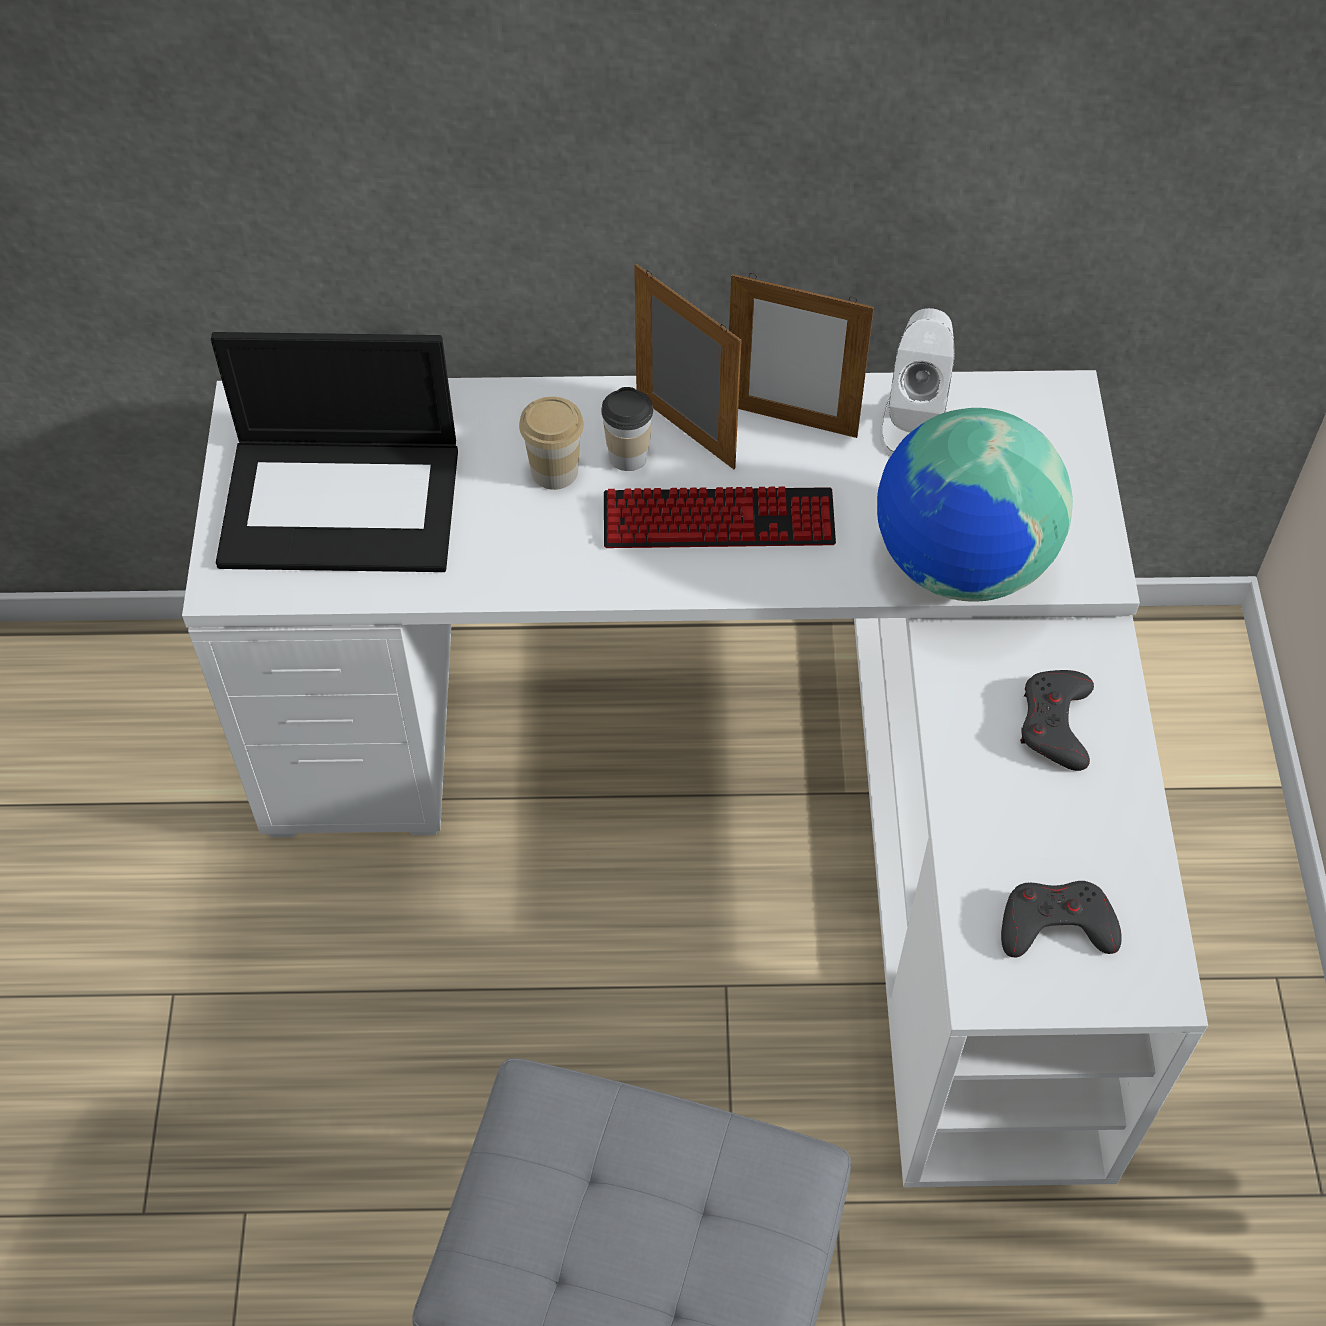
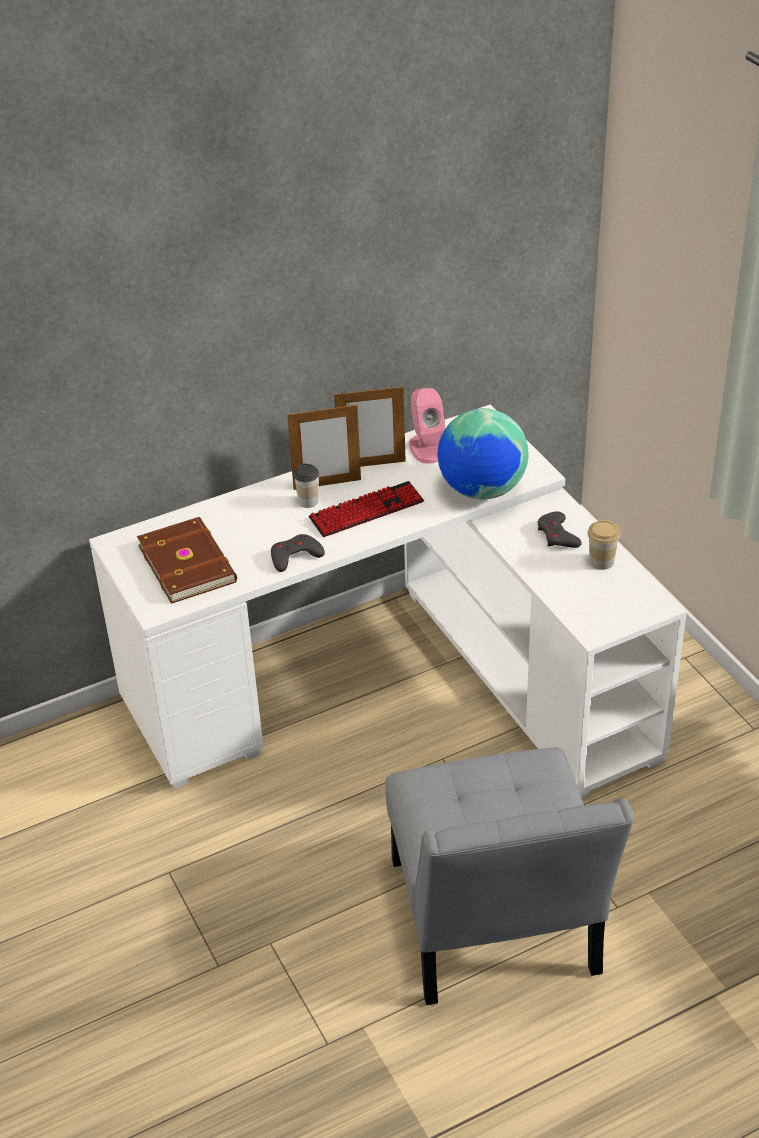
camera: 25 degrees left, 15 degrees down
(344, 503) = (188, 563): laptop -> brown book
(554, 471) = (278, 518): cup -> cup (601, 561)
(685, 431) = (327, 484): picture frame -> picture frame turned 150 degrees clockwise
(914, 424) = (427, 448): white speaker -> pink speaker
(1055, 925) = (605, 601): grey game controller -> grey game controller (295, 556)

